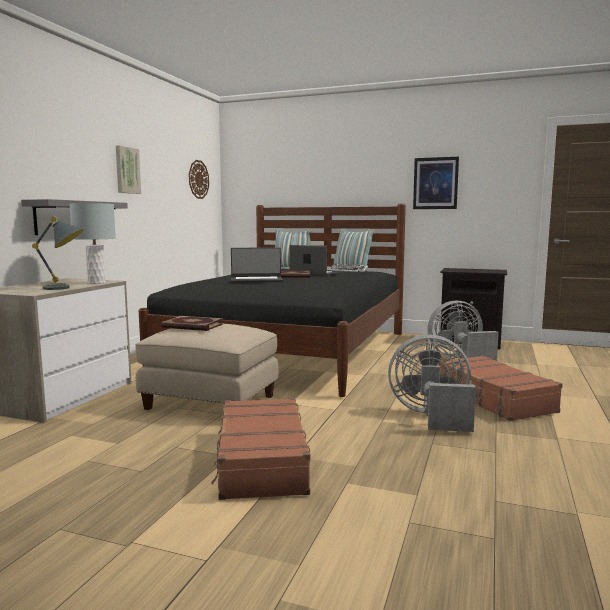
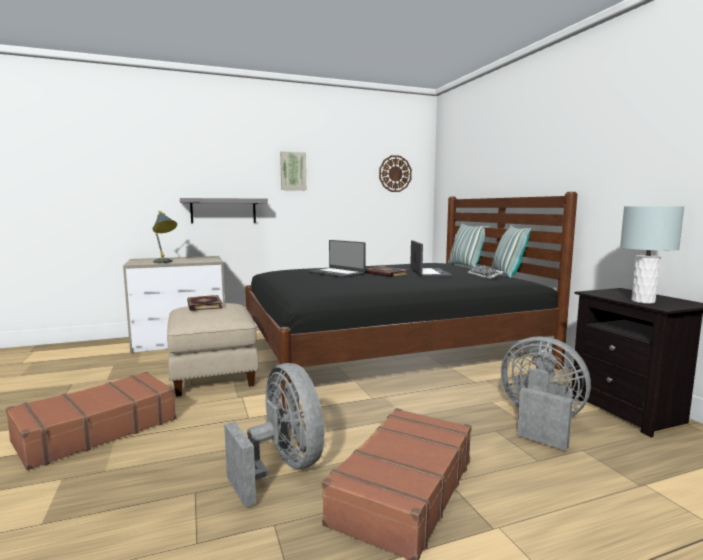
camera: 50 degrees right, 0 degrees up
(96, 283) = (199, 261): grey table lamp -> grey table lamp (643, 301)
(435, 183) = (621, 160): picture -> none

